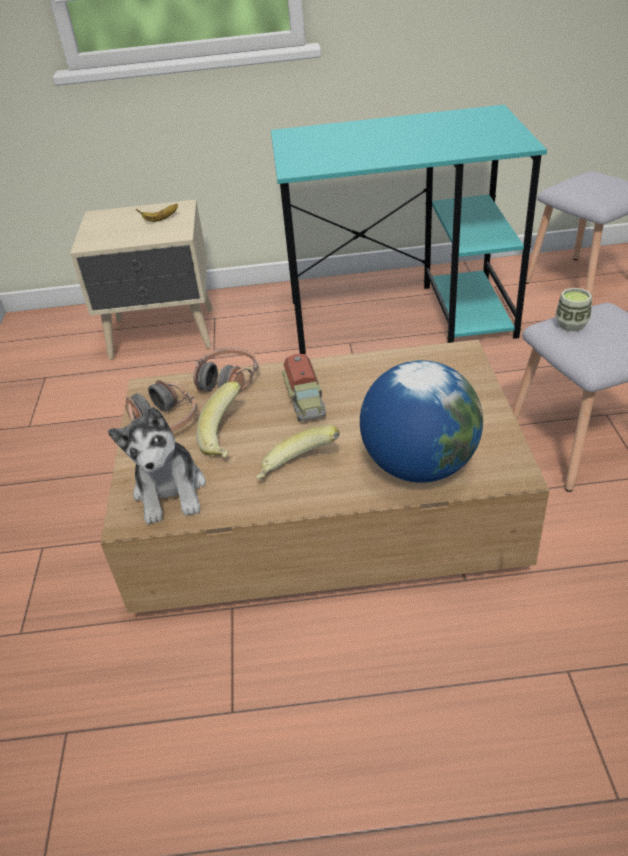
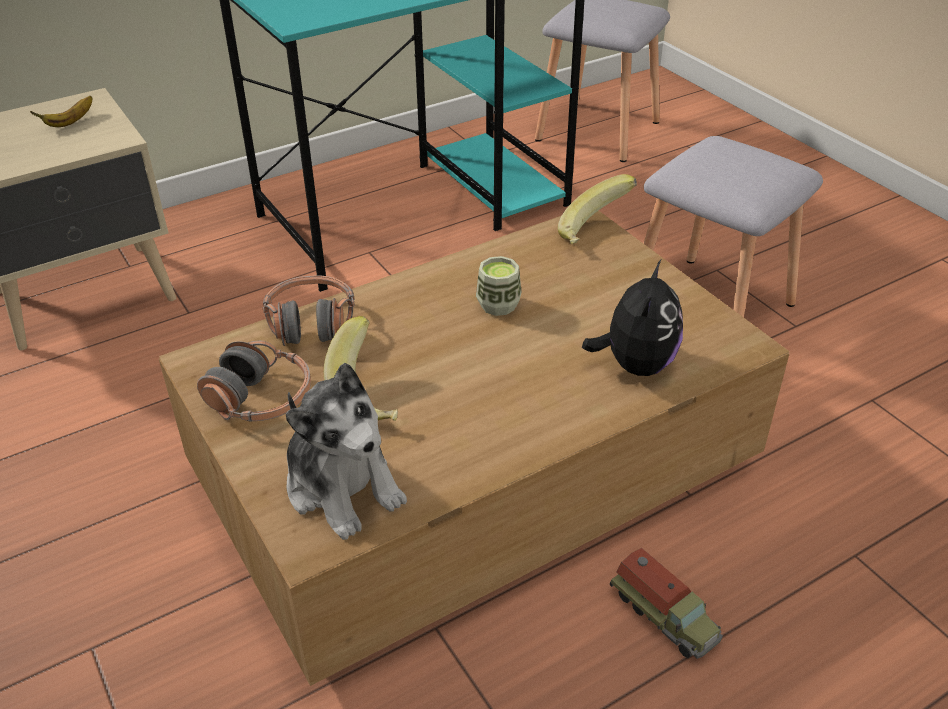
camera: 30 degrees left, 0 degrees up
(298, 470) = (495, 411): banana -> banana (595, 232)
(305, 400) = (437, 323): toy truck -> toy truck (664, 616)
(419, 465) = (635, 364): globe -> plush toy
(571, 324) = (699, 165): cup -> cup (498, 305)

